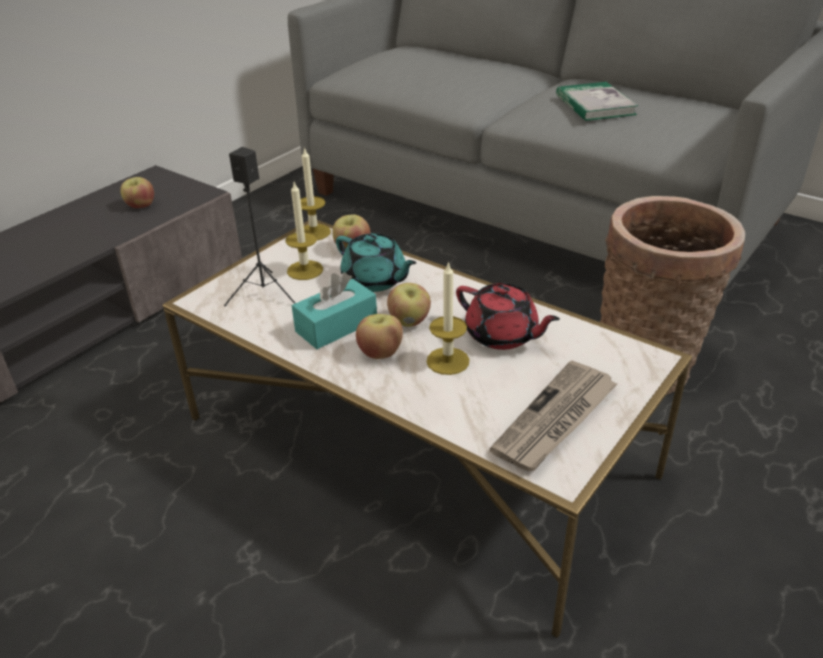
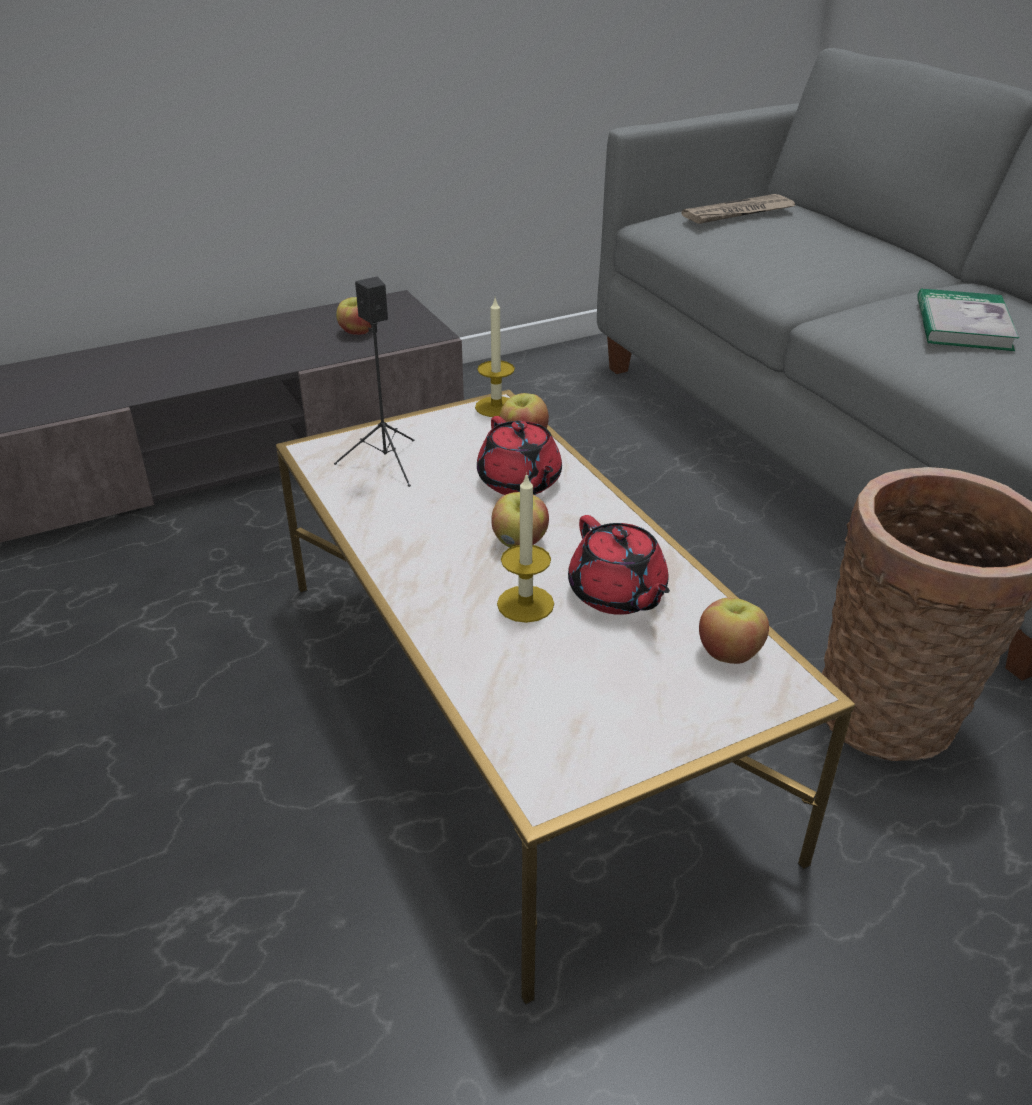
camera: 25 degrees right, 0 degrees up
(305, 270) = (451, 448): candle -> none
(336, 326) = (433, 523): turquoise tissue box -> none
(375, 280) = (519, 483): turquoise teapot -> red teapot
(380, 352) = (456, 568): apple -> apple (729, 652)
(556, 419) = (596, 719): newspaper -> newspaper (738, 213)

